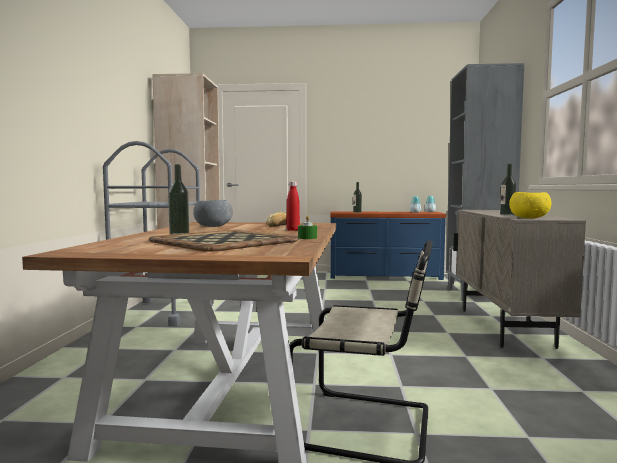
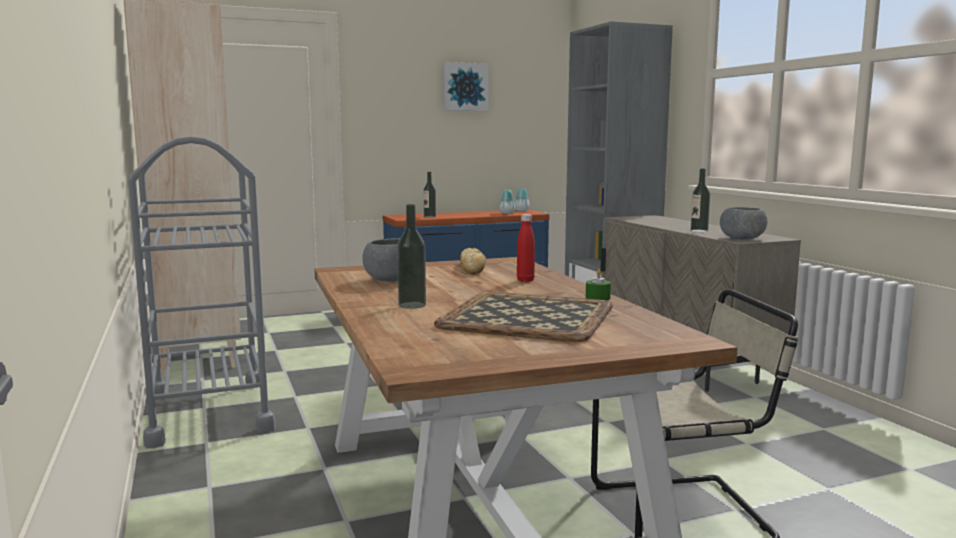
camera: 25 degrees left, 5 degrees up
(391, 126) = (465, 87): none -> picture
(529, 218) = (742, 238): yellow bowl -> grey bowl

